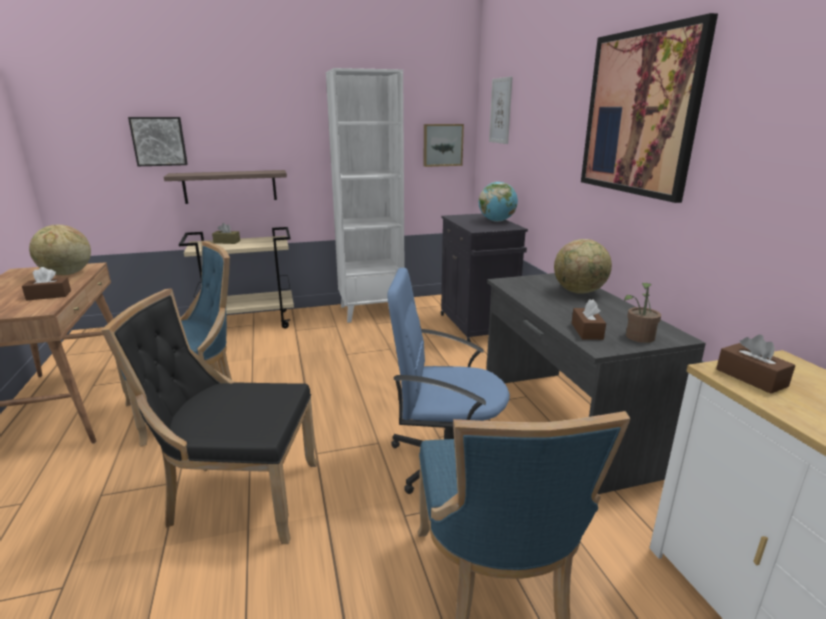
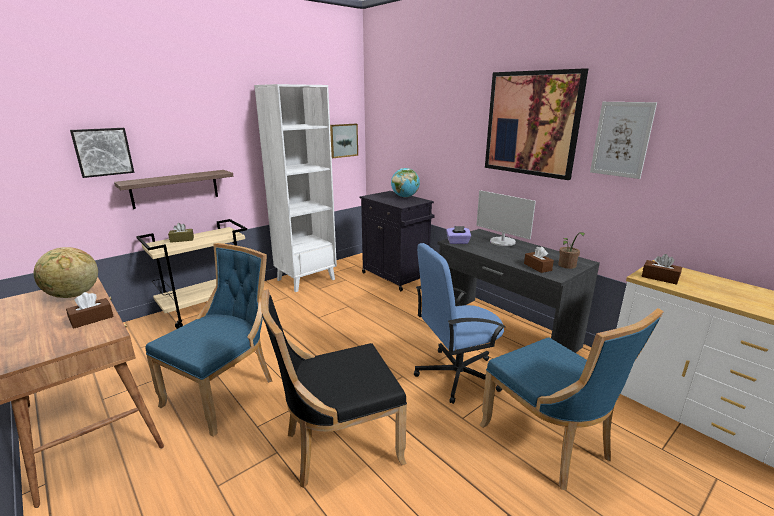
camera: 25 degrees left, 0 degrees up
(500, 111) = (393, 114): picture -> picture (621, 139)
(513, 283) = (458, 242): none -> purple tissue box
(579, 292) = (502, 242): globe -> monitor

